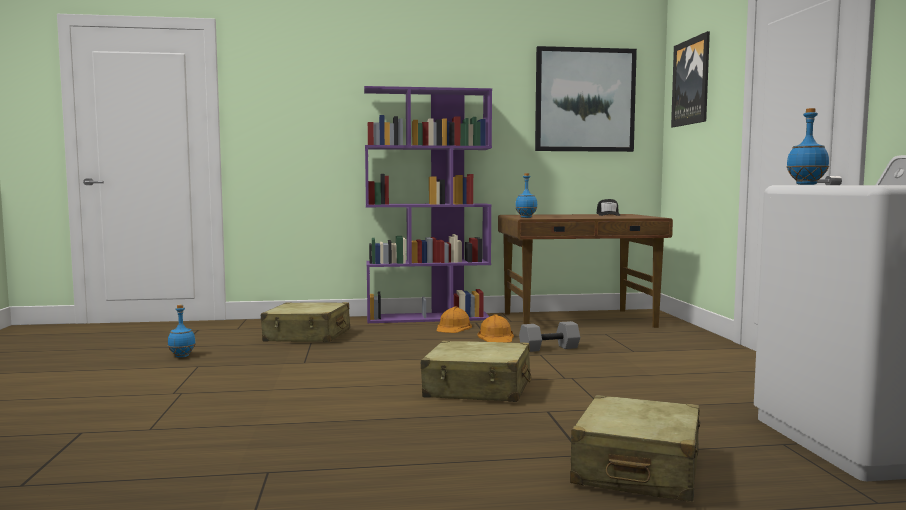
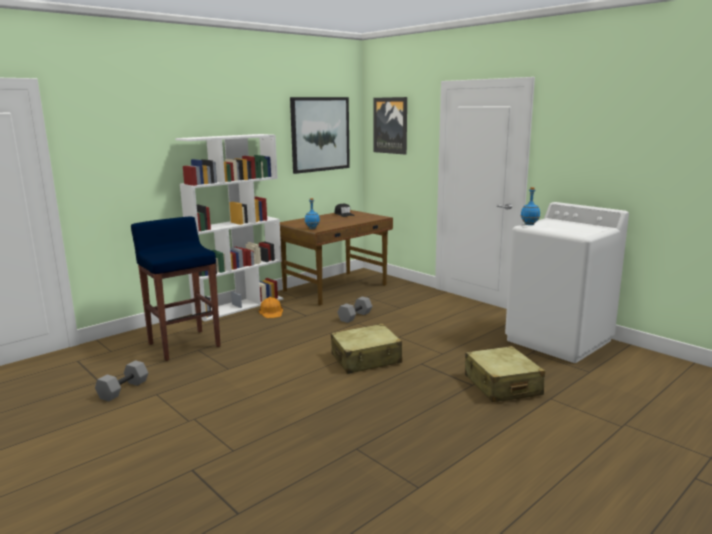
camera: 35 degrees left, 10 degrees up
(182, 356) = (123, 389): blue bottle -> grey dumbbell
(307, 336) = (184, 344): beige suitcase -> blue stool
(428, 318) = (239, 306): purple bookcase -> white bookcase
(496, 337) = (311, 314): orange hard hat -> none

